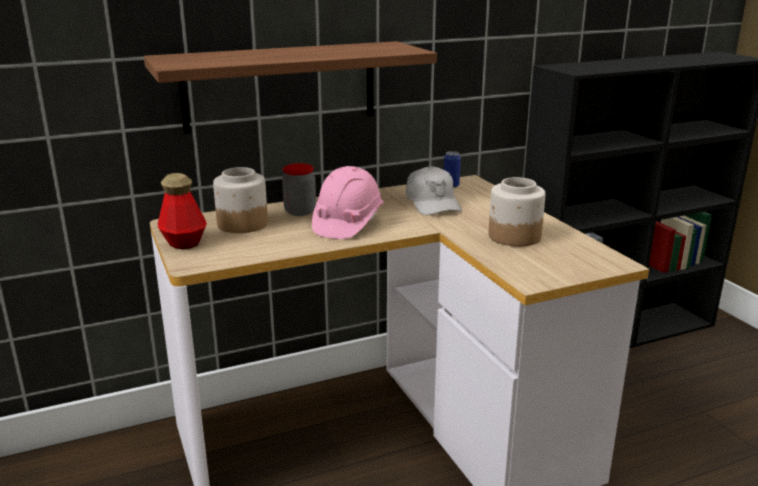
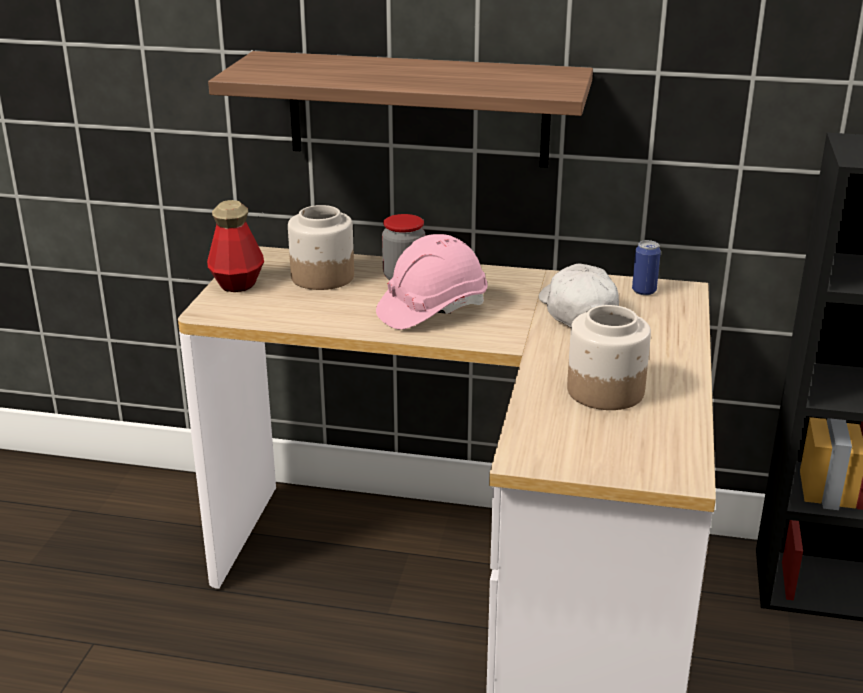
camera: 35 degrees right, 5 degrees up
(433, 203) = (577, 311): white cap -> white cap turned 150 degrees clockwise

